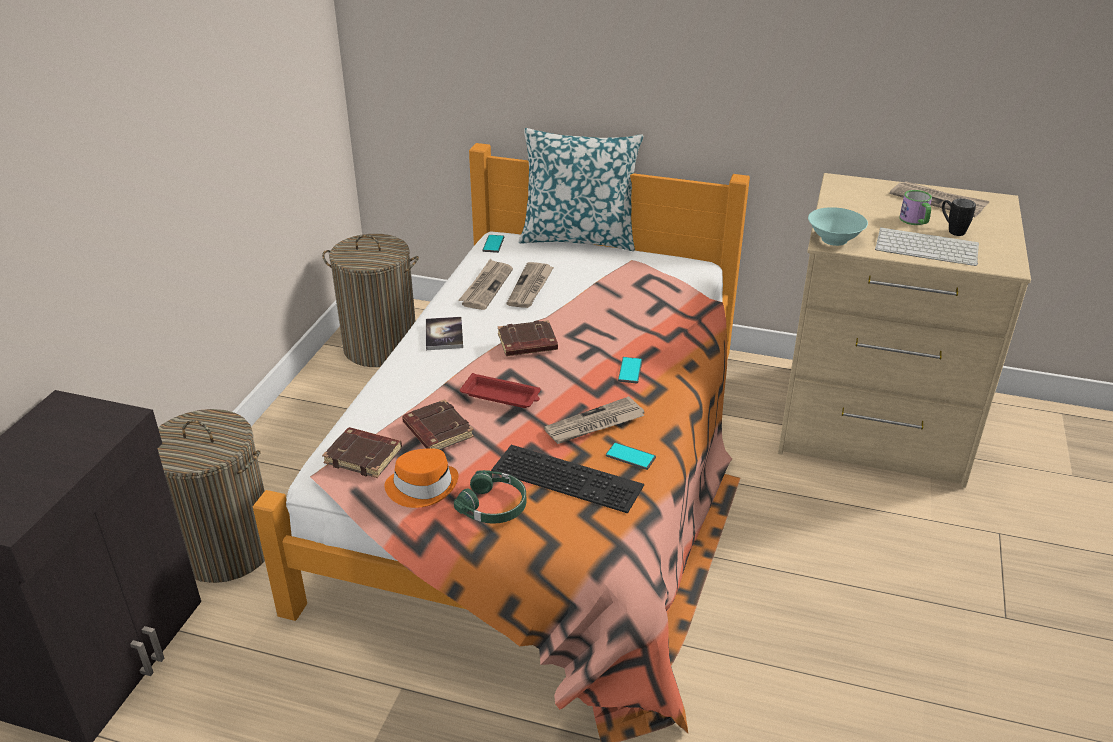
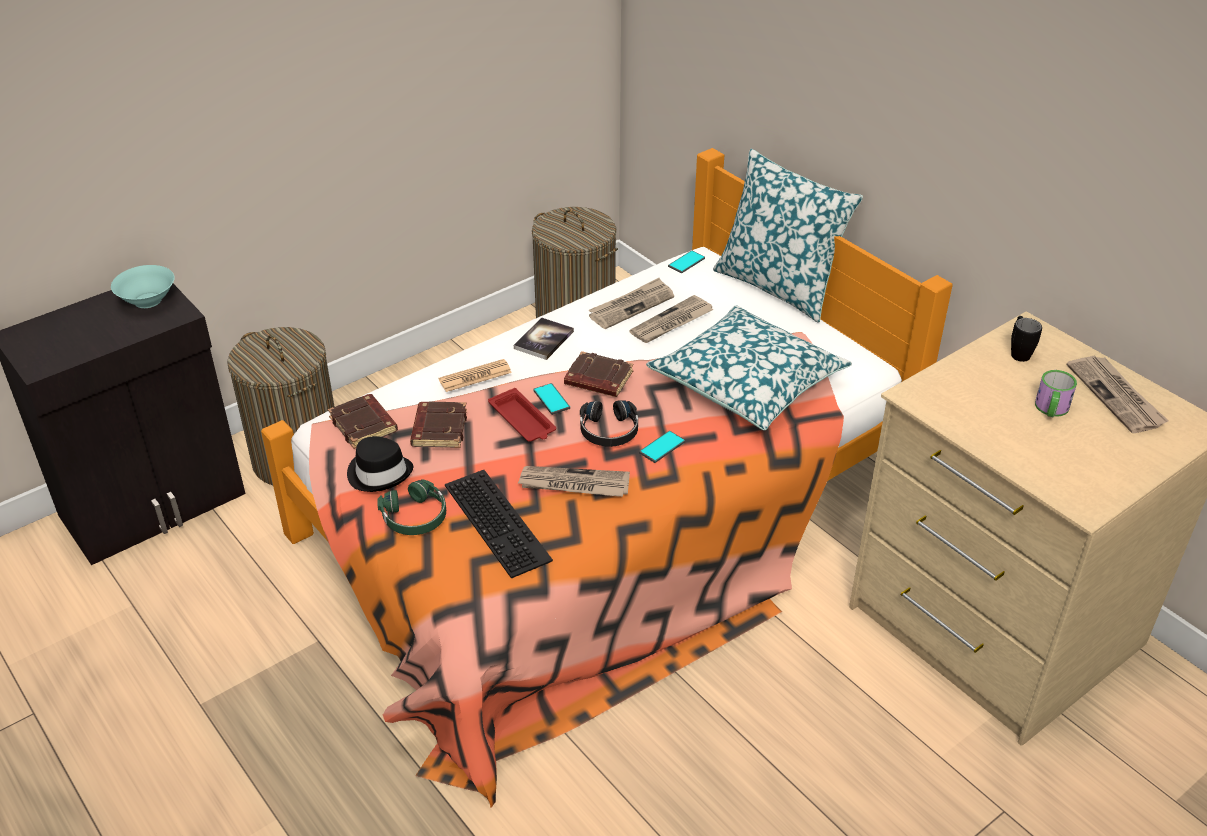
camera: 35 degrees right, 5 degrees up
(421, 381) = (475, 376): none -> newspaper
(422, 487) = (379, 473): orange hat -> black hat
(578, 375) = (609, 431): none -> black headphones
(630, 456) = (571, 529): phone -> phone (551, 399)
(634, 305) = (747, 382): none -> pillow
(833, 239) = (924, 393): turquoise bowl -> turquoise bowl (147, 300)
(928, 247) = (1020, 445): keyboard -> none
(952, 230) = (1080, 437): black mug -> black mug (1018, 352)

